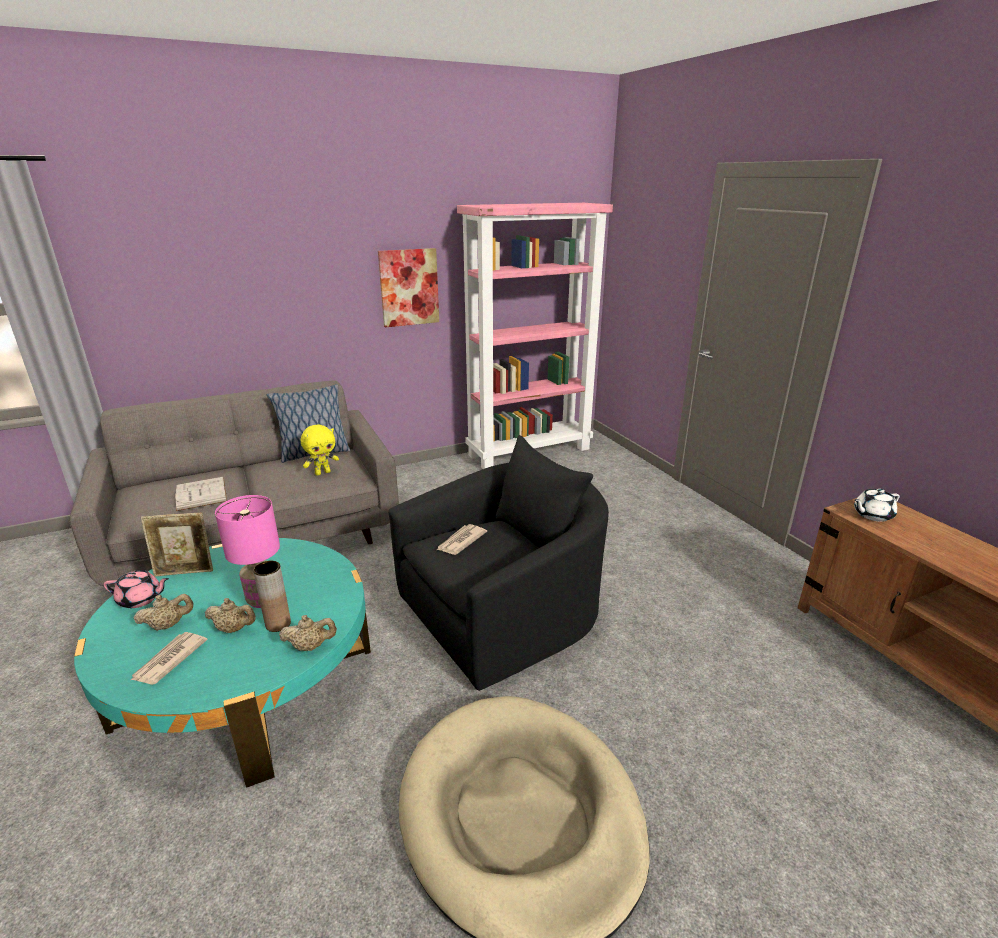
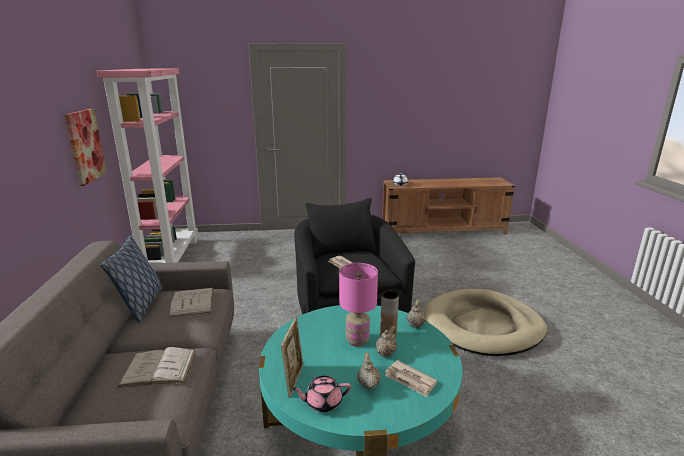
camera: 70 degrees left, 5 degrees down
(141, 599) = (323, 402): pink teapot -> pink teapot turned 120 degrees counterclockwise
(322, 473) = (192, 302): yellow plush toy -> white book

